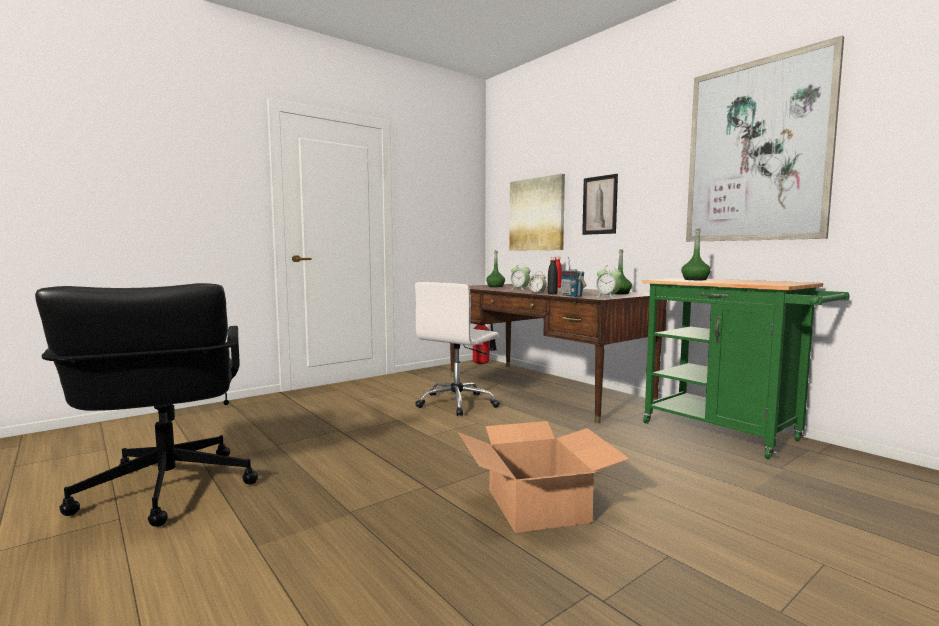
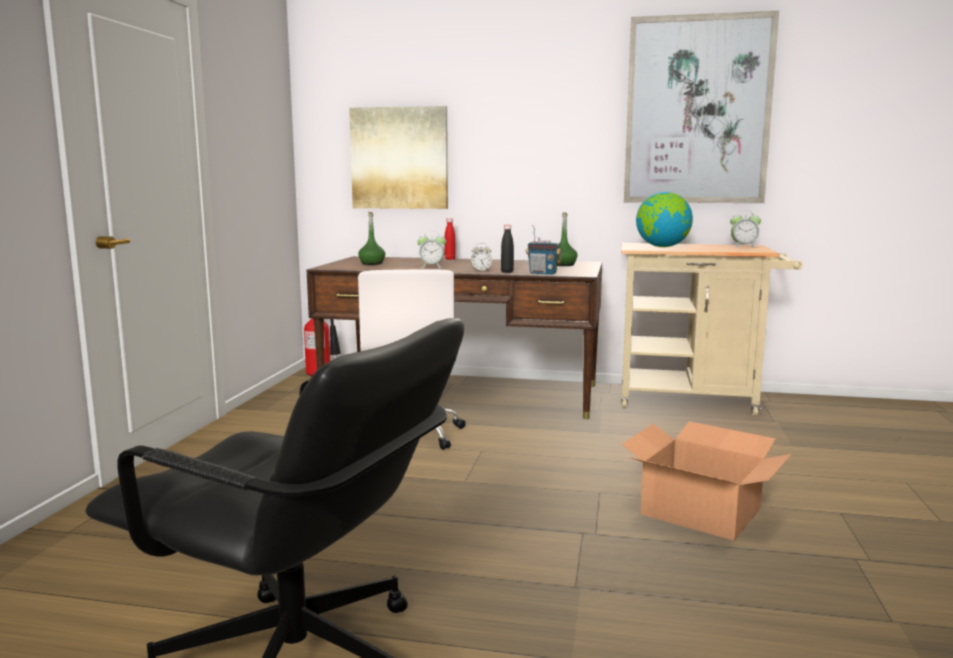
camera: 40 degrees left, 5 degrees up
(600, 205) = (504, 152): picture -> none
(607, 297) = (581, 272): alarm clock -> alarm clock (743, 247)
(695, 279) = (662, 247): green bottle -> globe
(729, 433) = (696, 401): green cart -> beige cart

